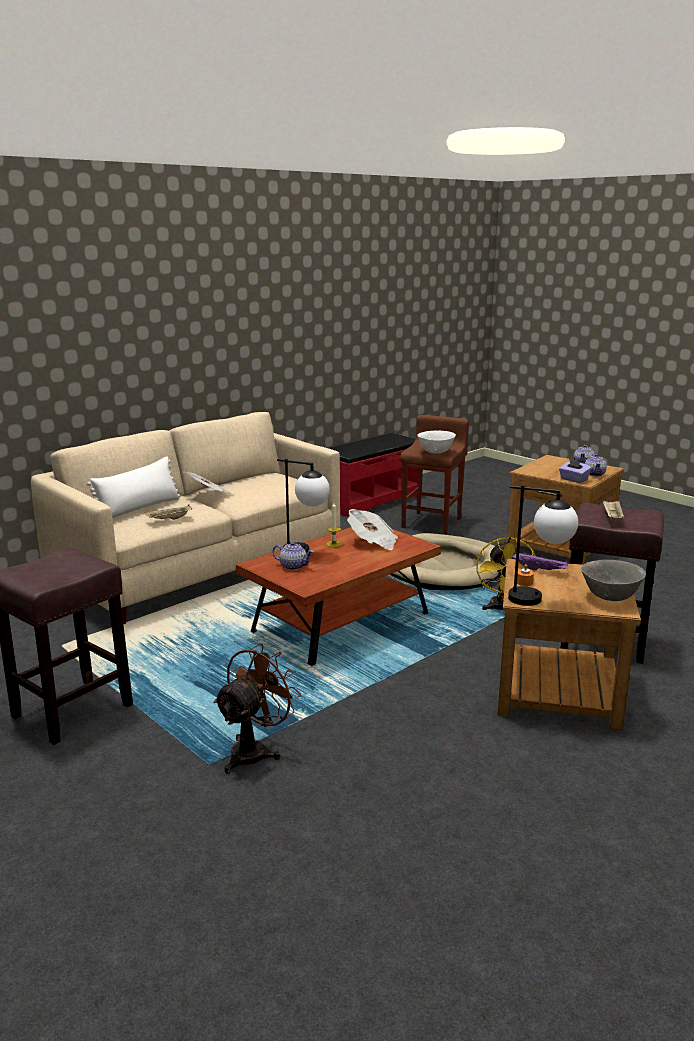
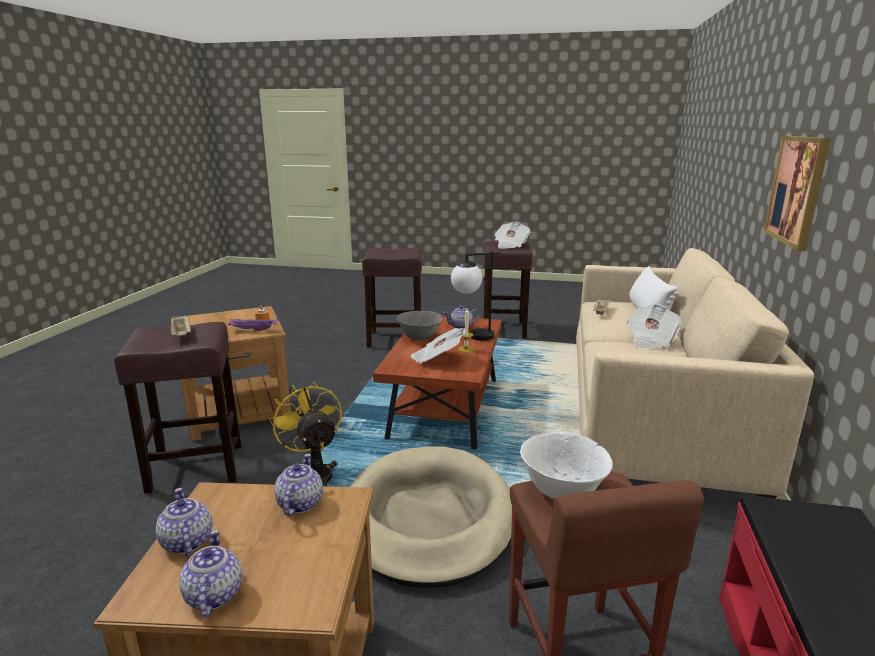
camera: 145 degrees right, 0 degrees up
(53, 565) = (510, 245): none -> newspaper
(173, 348) = (797, 190): none -> picture
(255, 751) = (396, 339): brown fan -> brown stool
(538, 600) = (248, 312): table lamp -> none
(545, 473) = (299, 504): none -> teapot
(573, 479) = (235, 498): purple tissue box -> none
(610, 598) = (193, 323): grey bowl -> grey bowl (419, 338)

